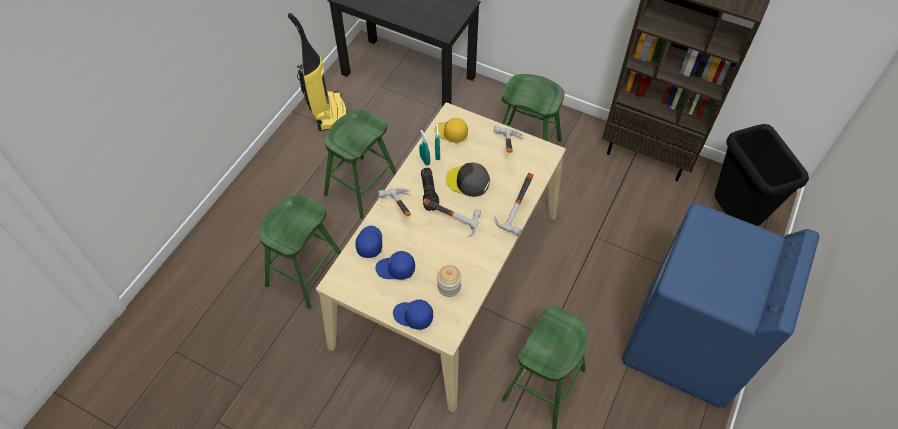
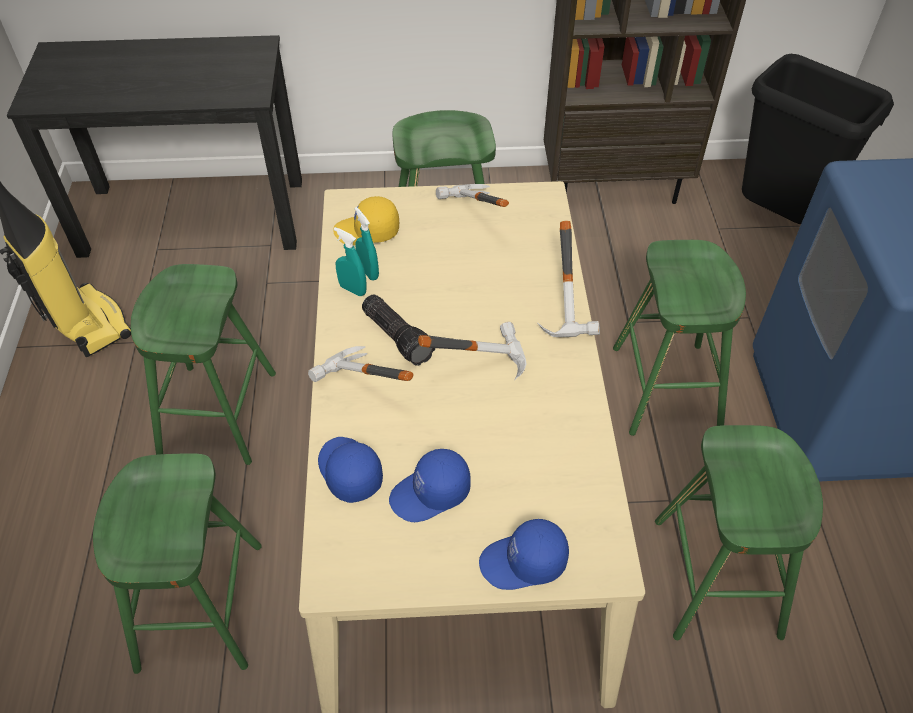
camera: 30 degrees left, 5 degrees down
(449, 286) = (547, 475): jar -> none
(468, 182) = (451, 291): grey cap -> none
(589, 281) = (665, 388): none -> green stool

